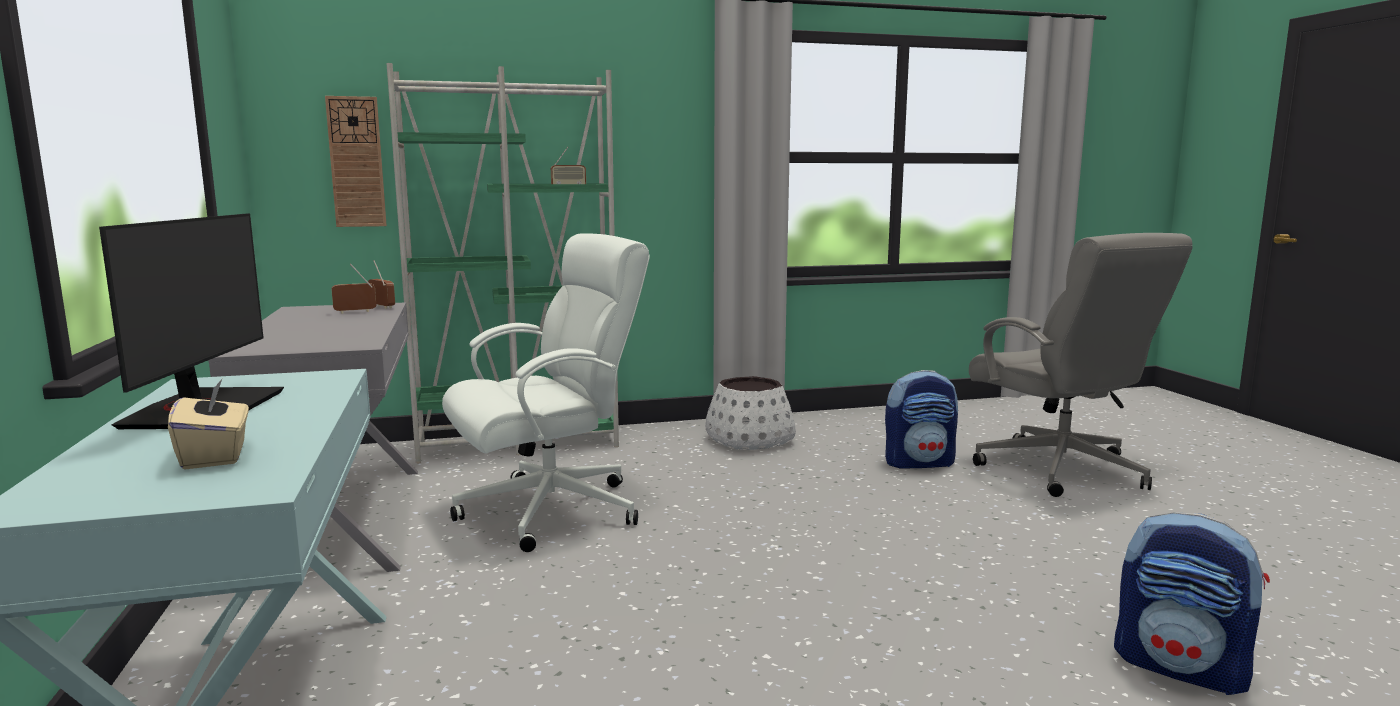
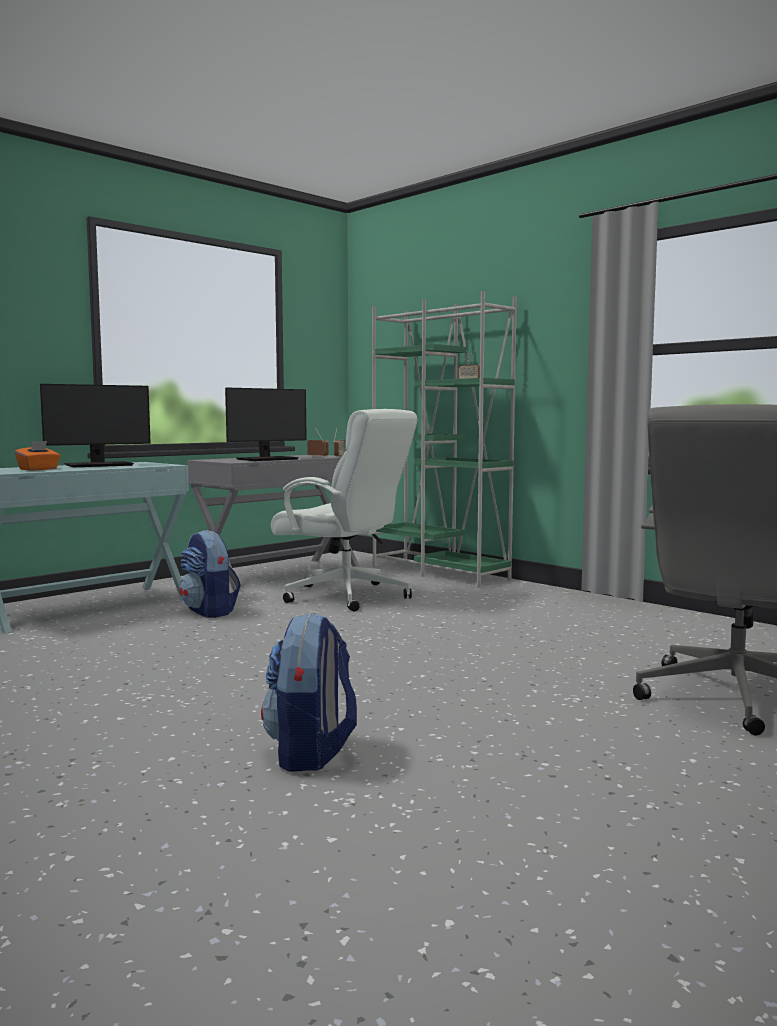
camera: 60 degrees right, 5 degrees down
(215, 456) = (38, 469): beige tissue box -> orange tissue box
(341, 330) = (267, 459): none -> monitor
(356, 162) = (390, 370): wall clock -> none
(749, 440) = (564, 607): white planter -> none
(919, 463) = (626, 651): backpack -> backpack (209, 612)

